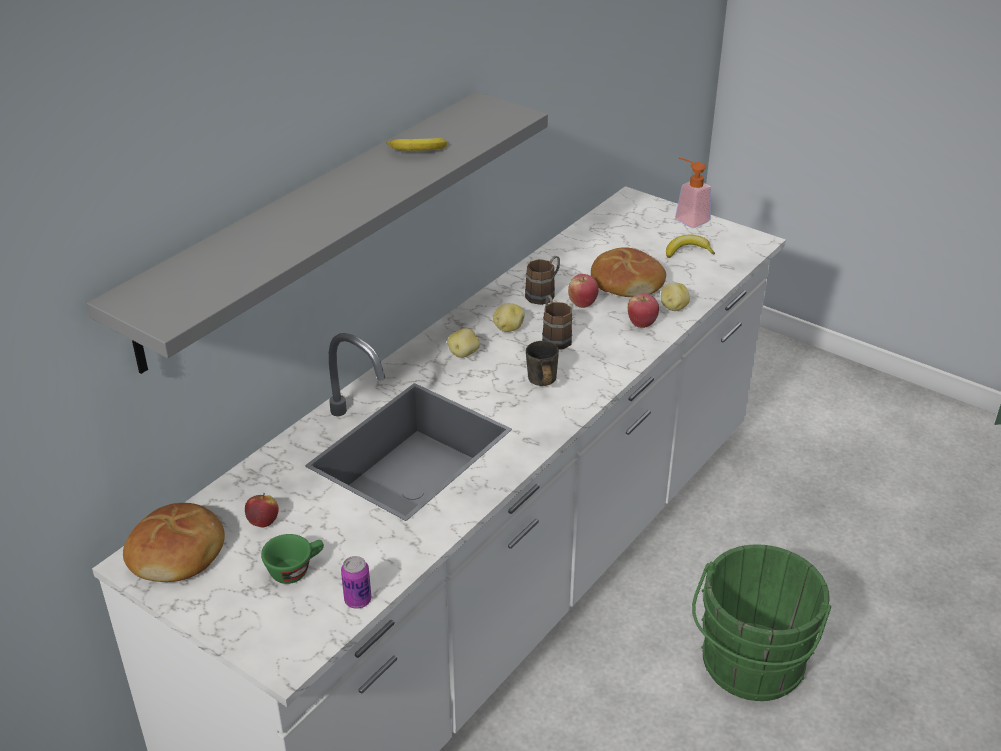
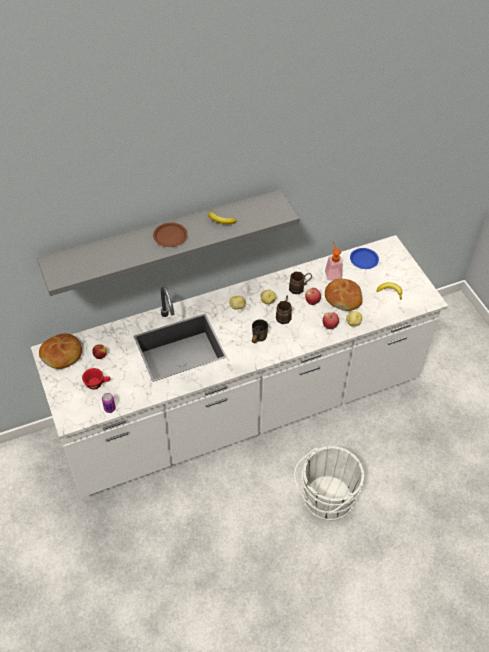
camera: 30 degrees right, 15 degrees up
(295, 569) = (97, 383): green cup -> red cup
(346, 195) = (170, 237): none -> brown plate
(609, 228) = (364, 260): none -> blue plate
(688, 218) = (409, 270): soap dispenser -> soap dispenser (332, 272)
(750, 667) = (325, 500): green bucket -> white bucket

